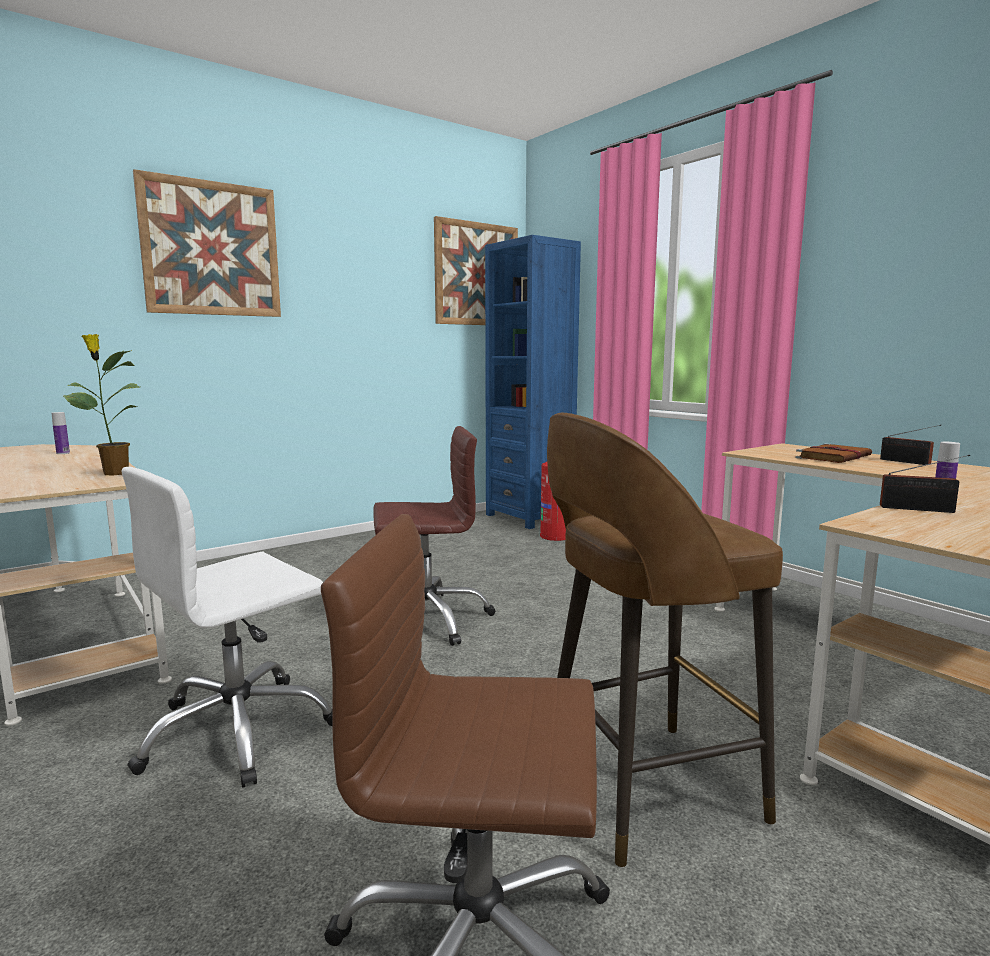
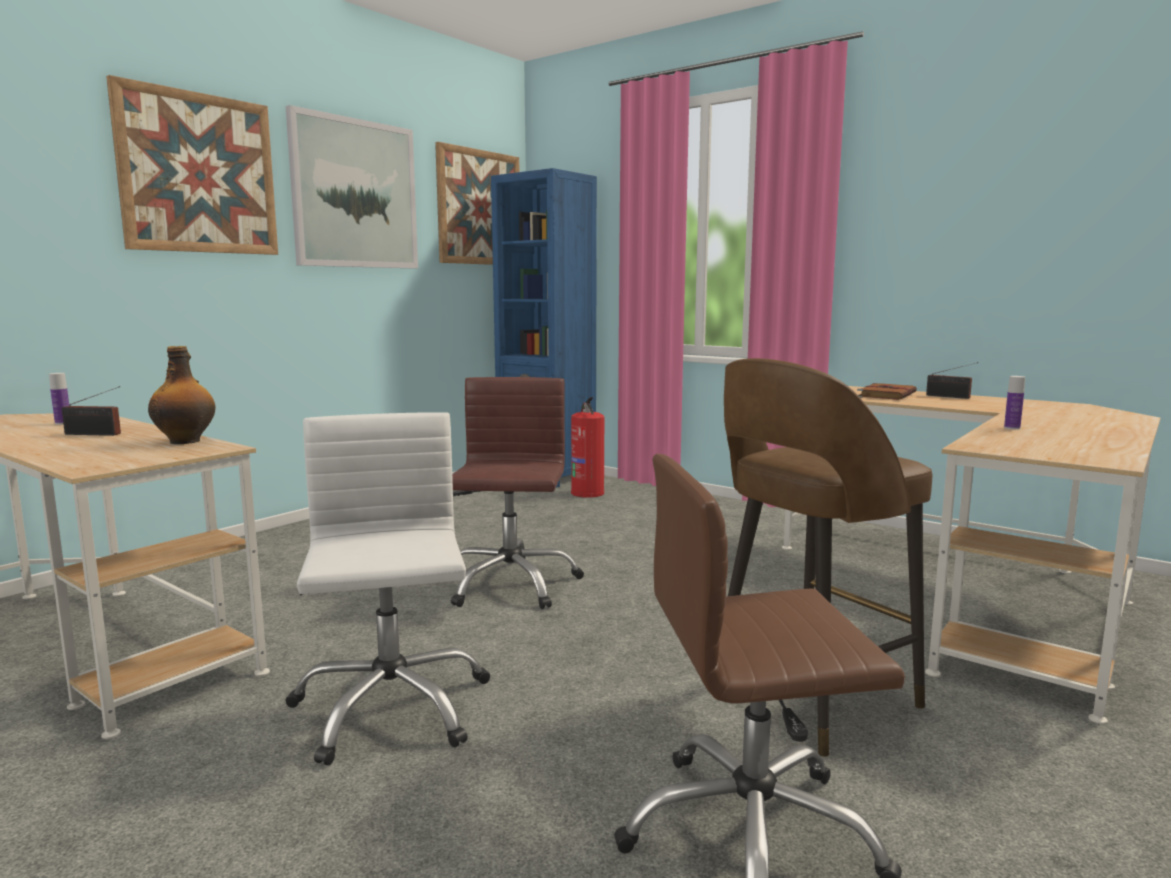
camera: 15 degrees left, 0 degrees up
(114, 473) = (186, 441): potted plant -> bottle
(238, 731) = (390, 707): white office chair -> white office chair turned 135 degrees clockwise
(355, 264) = (355, 194): none -> picture
(426, 619) = (510, 583): brown office chair -> brown office chair turned 60 degrees counterclockwise
(921, 509) = (1002, 433): radio -> radio (95, 434)

